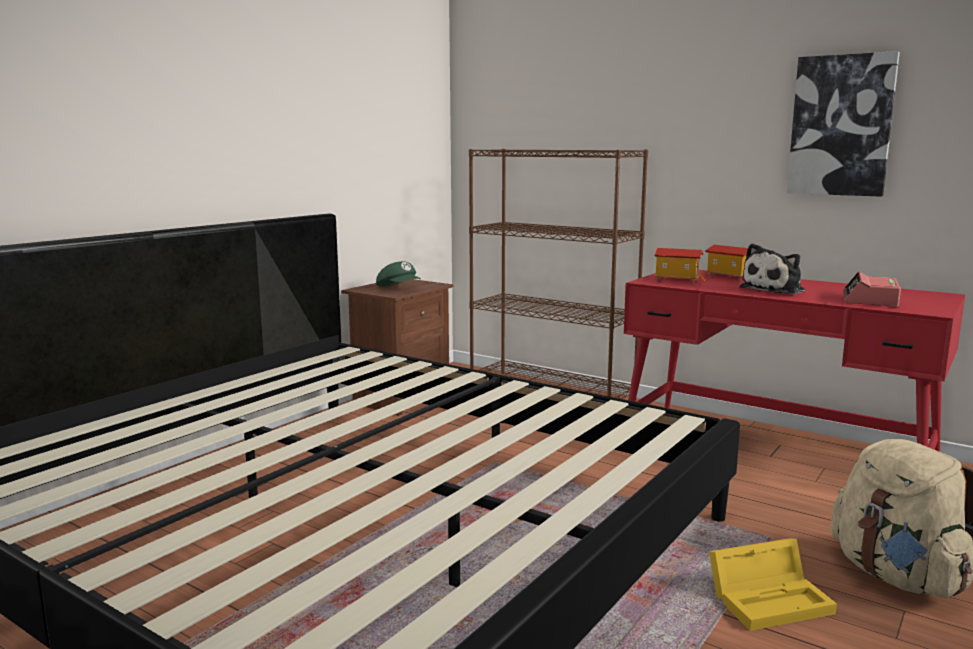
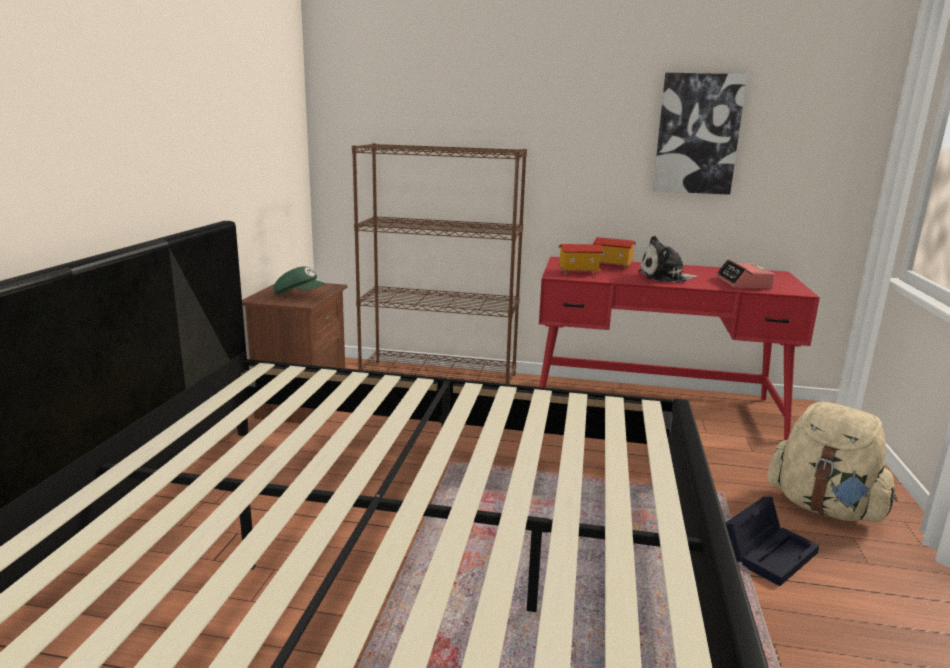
camera: 25 degrees left, 5 degrees up
(771, 599) = (769, 552): yellow storage box -> black storage box
(775, 290) = (665, 277): plush toy -> plush toy turned 60 degrees clockwise

